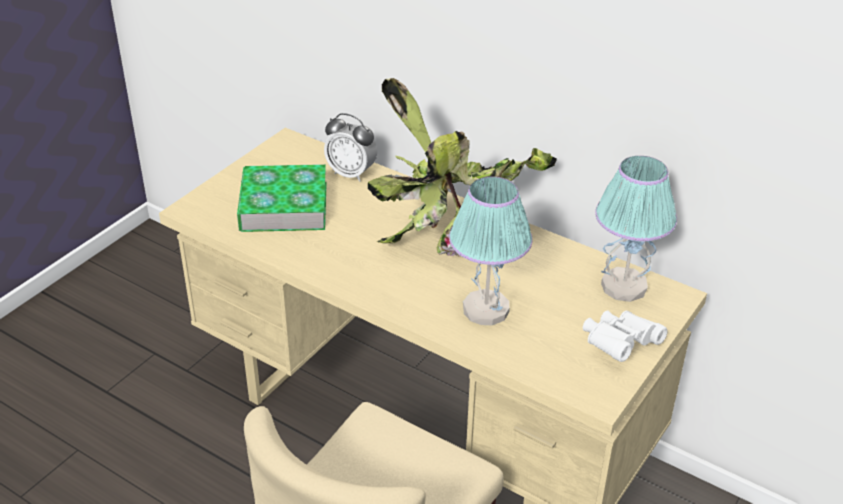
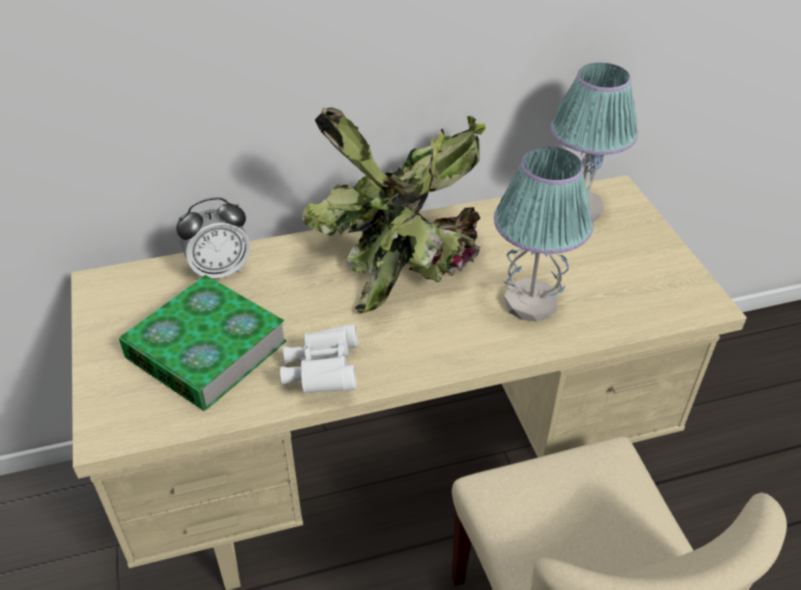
camera: 50 degrees left, 5 degrees up
(619, 345) = (650, 254): white binoculars -> white binoculars (322, 373)

